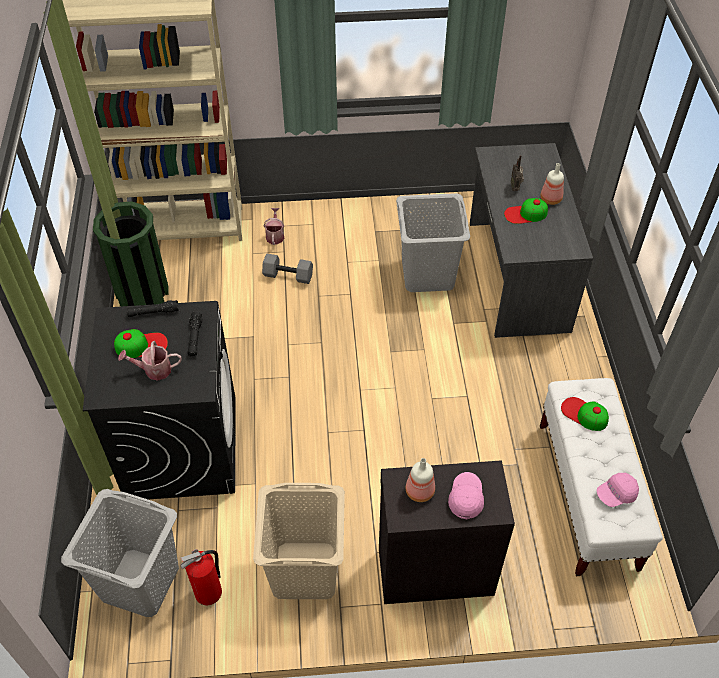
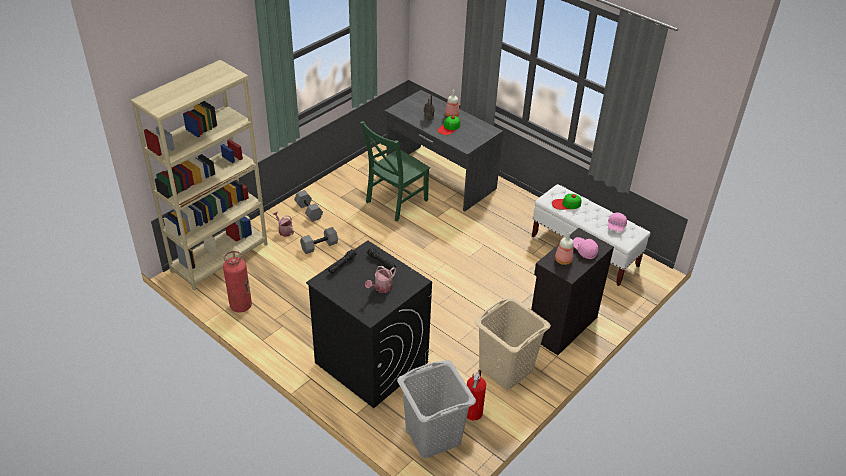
camera: 45 degrees left, 10 degrees down
(141, 345) = (358, 282): cap -> none
(142, 292) = (241, 306): green trash can -> fire extinguisher
(323, 227) = (308, 211): none -> grey dumbbell
(427, 274) = (395, 202): grey laundry basket -> green chair

